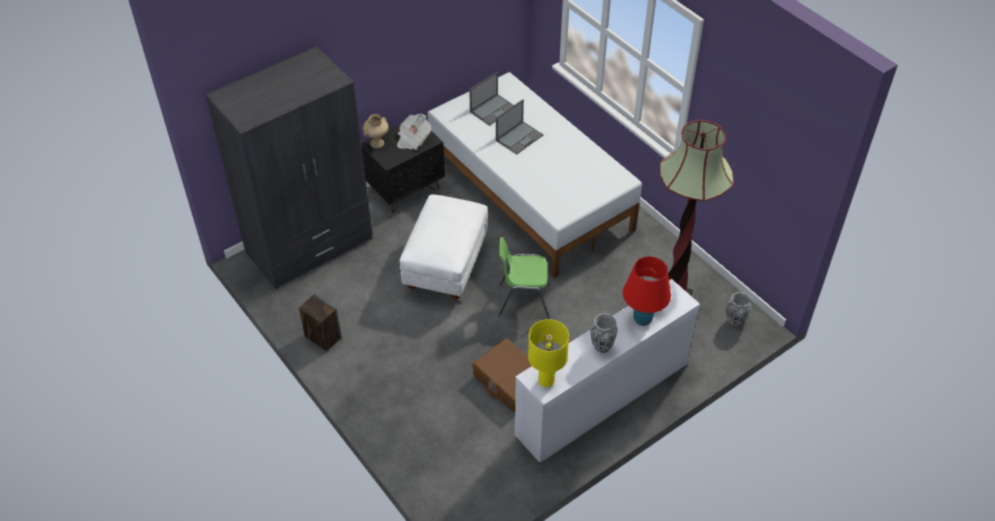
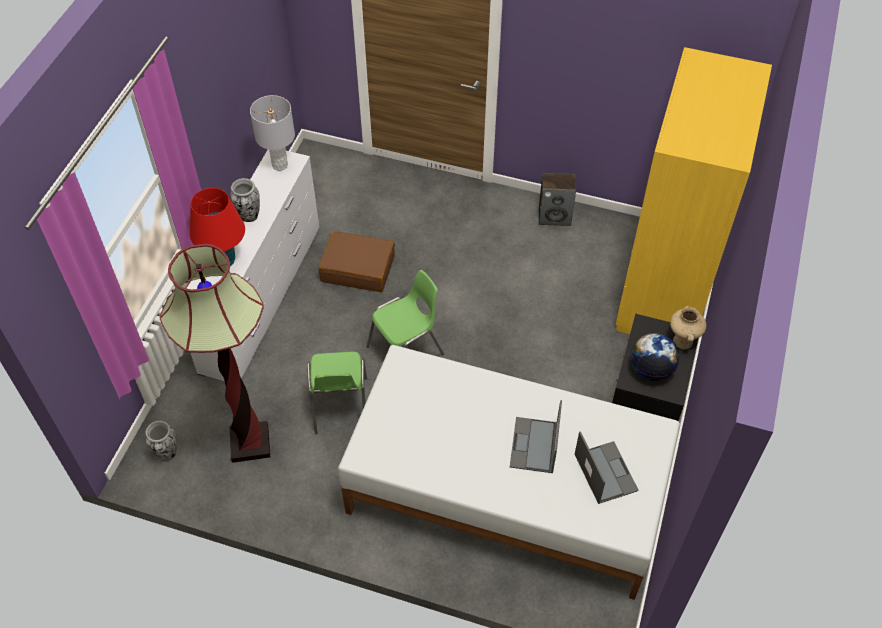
camera: 145 degrees right, 5 degrees up
(310, 246) = (664, 288): grey wardrobe -> yellow wardrobe
(413, 139) = (651, 369): newspaper -> globe
(445, 266) = (514, 343): white ottoman -> none
(493, 109) = (605, 472): laptop -> laptop turned 150 degrees clockwise
(546, 381) = (279, 165): yellow table lamp -> grey table lamp
(596, 290) = (340, 406): none -> green chair

